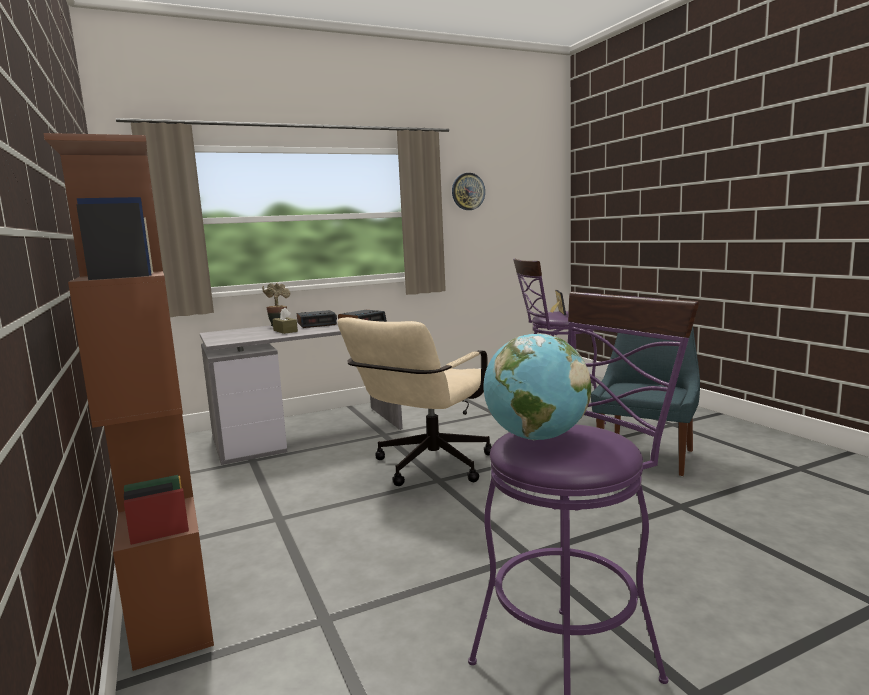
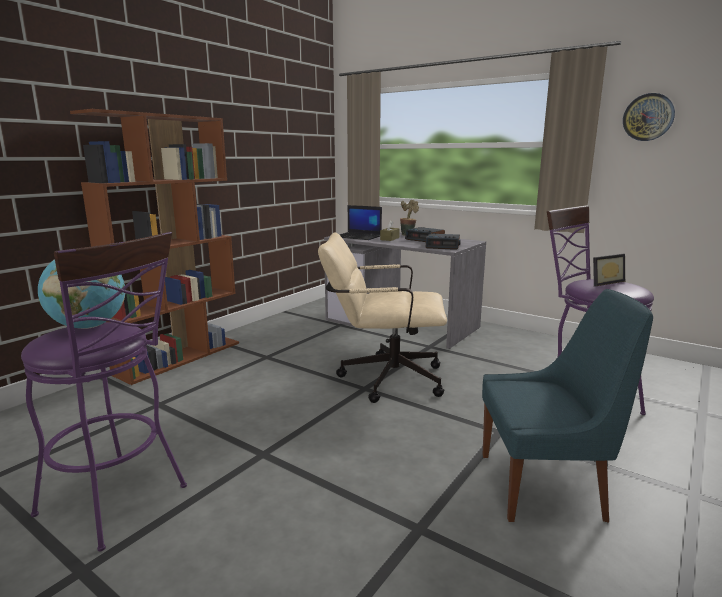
camera: 60 degrees right, 5 degrees up
(244, 337) = (359, 236): none -> laptop

